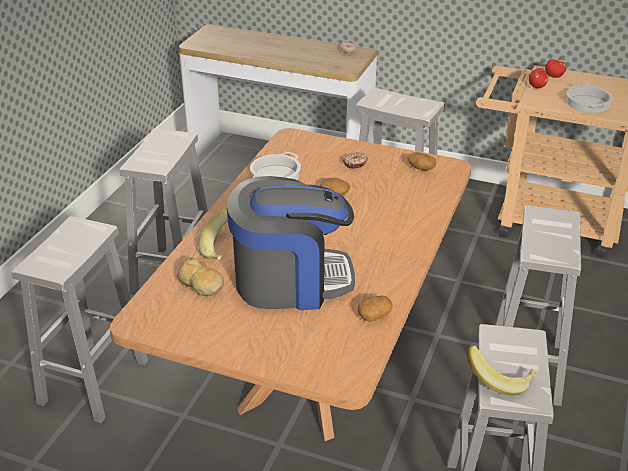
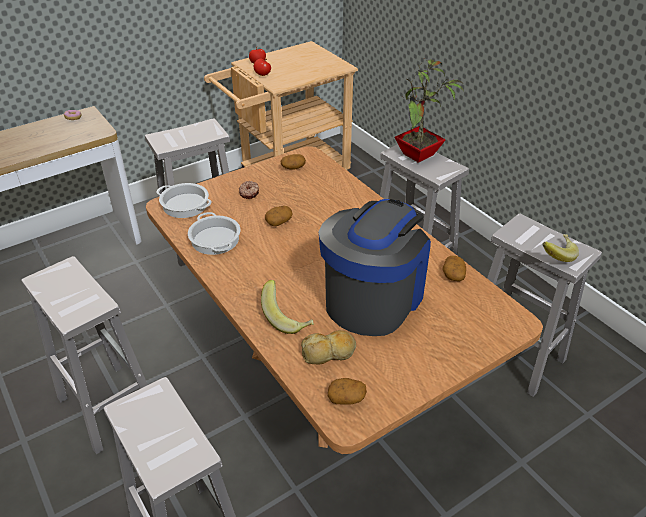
camera: 55 degrees left, 5 degrees up
(160, 312) = (346, 397): none -> potato
(554, 229) = (419, 156): none -> potted plant
(588, 104) = (308, 70): cooking pot -> cooking pot (186, 205)

